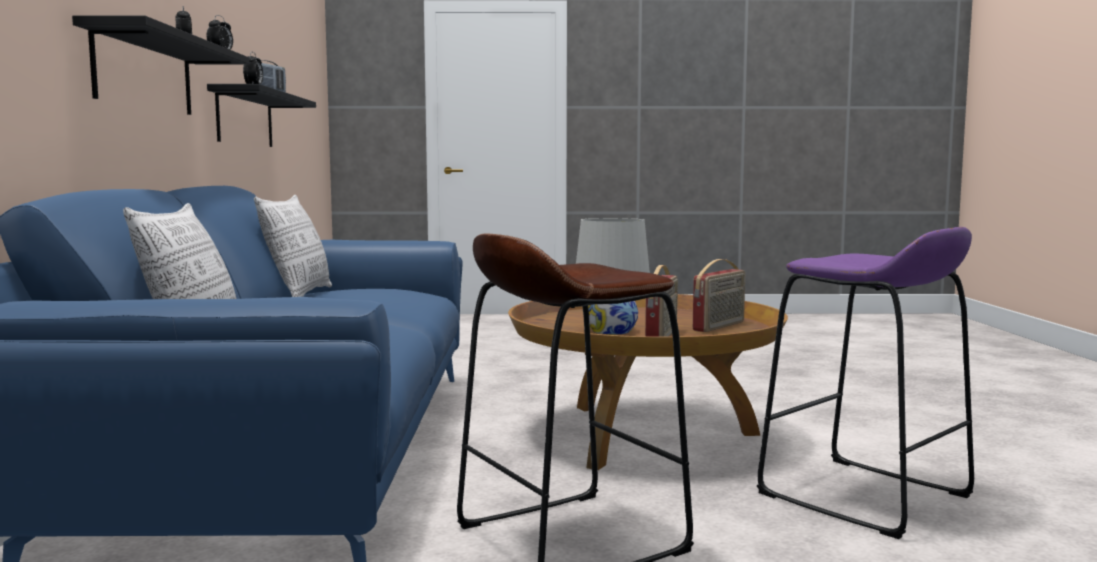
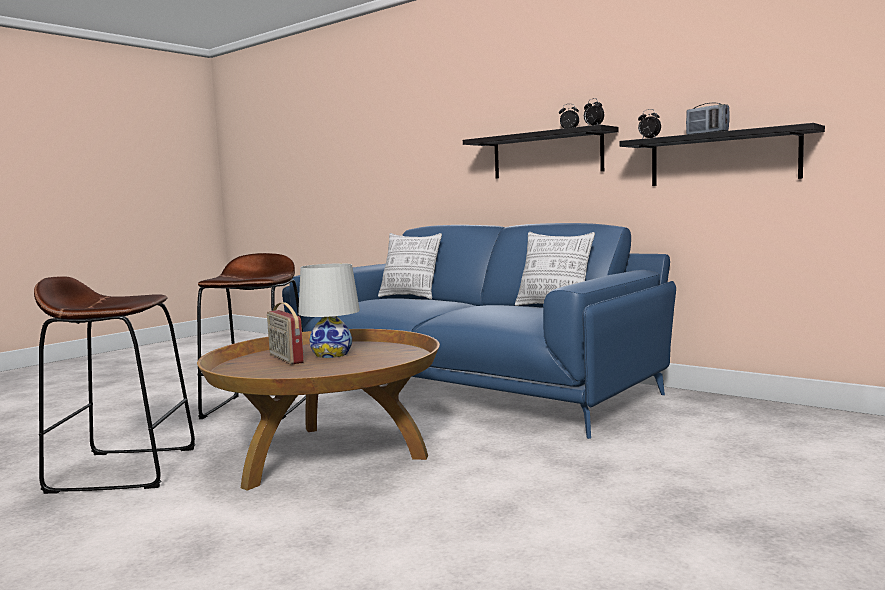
camera: 130 degrees right, 0 degrees up
(719, 326) = (268, 375): radio -> none
(864, 496) = (123, 469): purple stool -> brown stool

